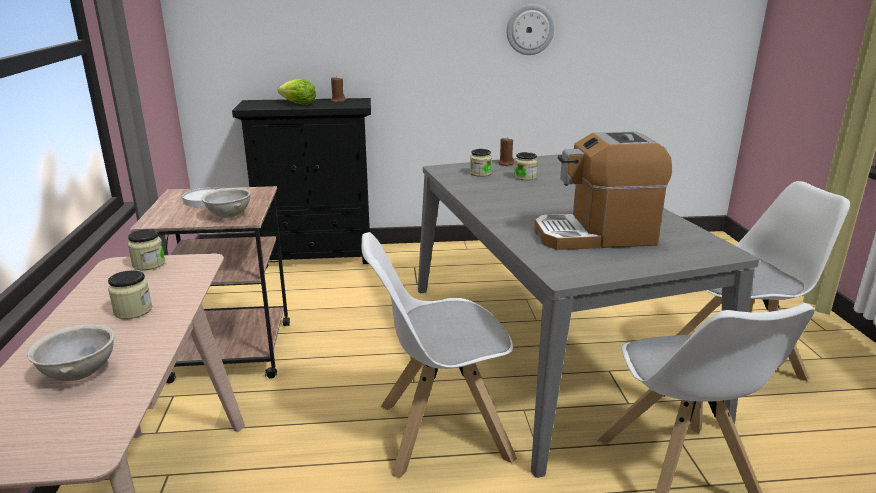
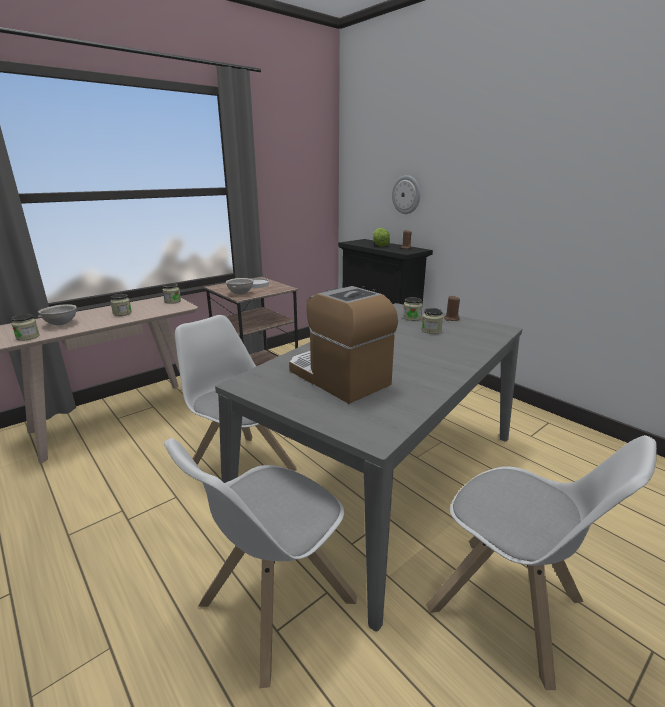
camera: 55 degrees right, 0 degrees up
(101, 416) = (28, 337): none -> jar
(530, 29) = (572, 205): wall clock -> wall clock (406, 195)

